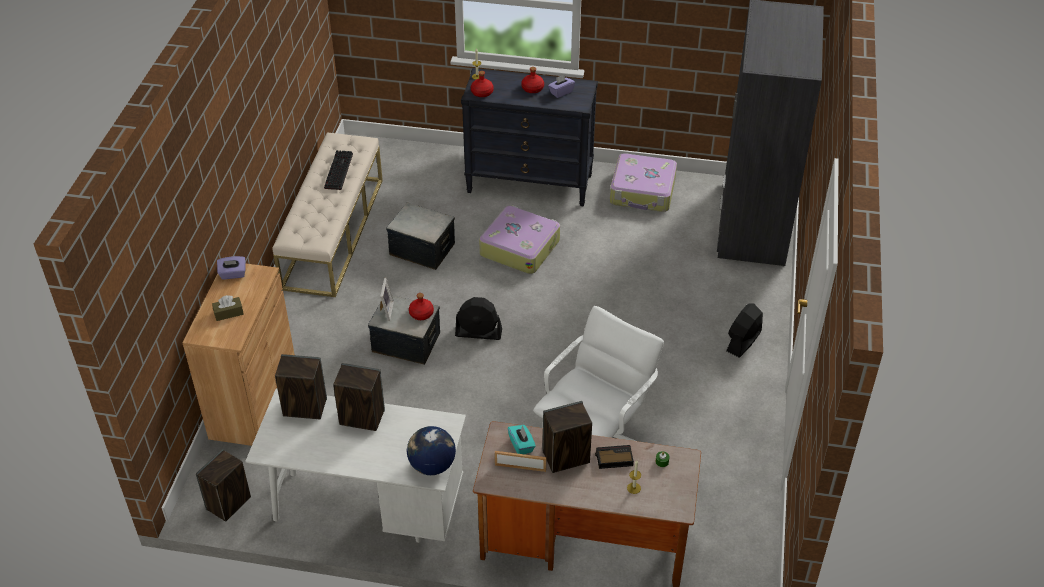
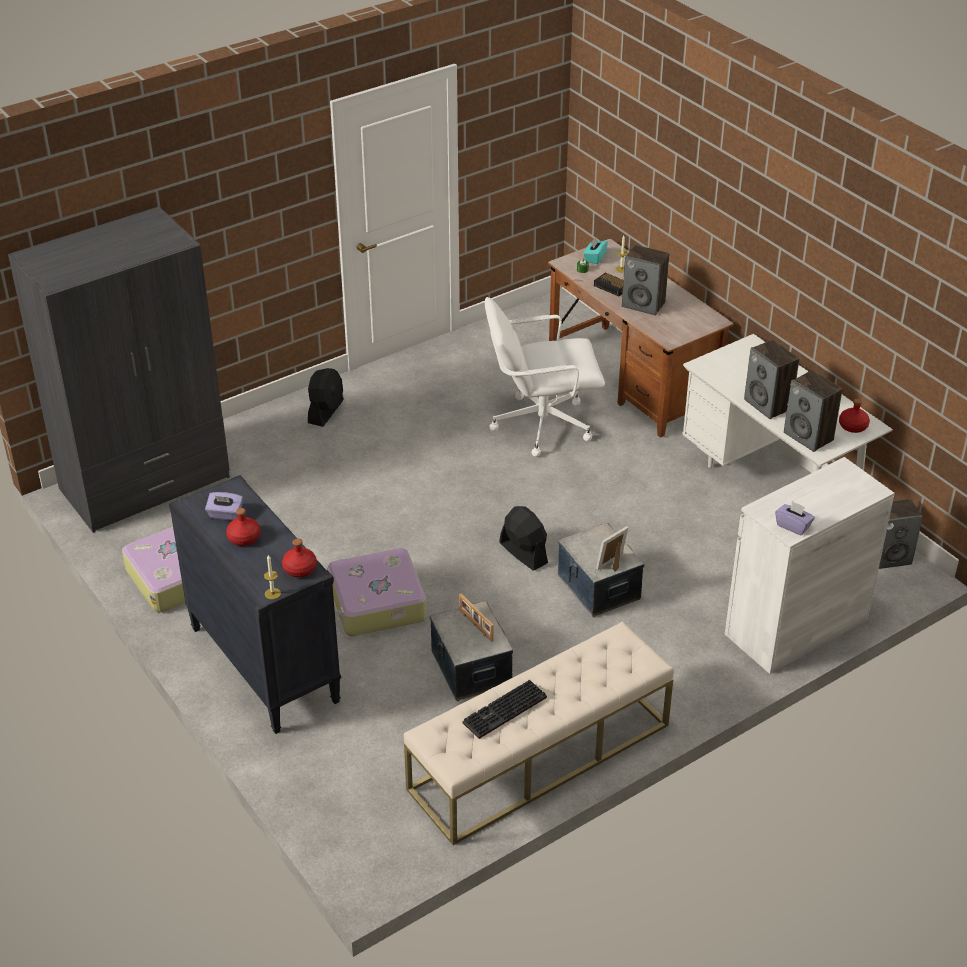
camera: 135 degrees left, 5 degrees down
(228, 313) = (828, 493): brown tissue box -> none
(253, 401) = (796, 627): brown cabinet -> white cabinet
(421, 313) = (583, 542): red bottle -> red bottle (852, 426)
(432, 465) = (746, 350): globe -> none
(520, 467) = (682, 316): picture frame -> picture frame (475, 625)
(521, 445) = (665, 326): turquoise tissue box -> turquoise tissue box (594, 258)
(743, 341) = (326, 411): black fan -> black fan turned 60 degrees counterclockwise

